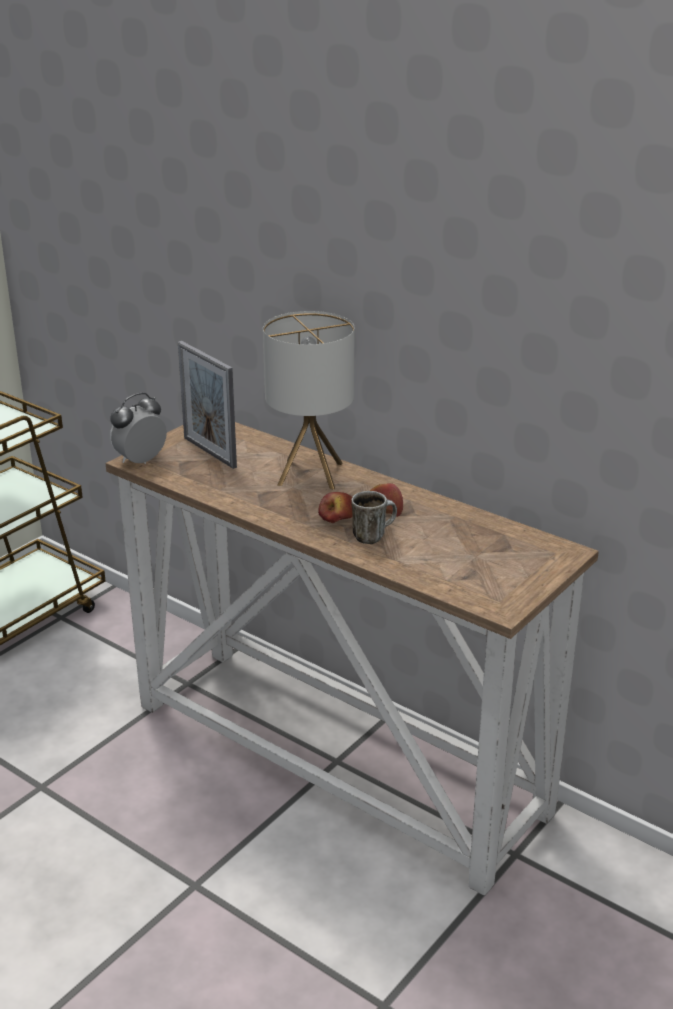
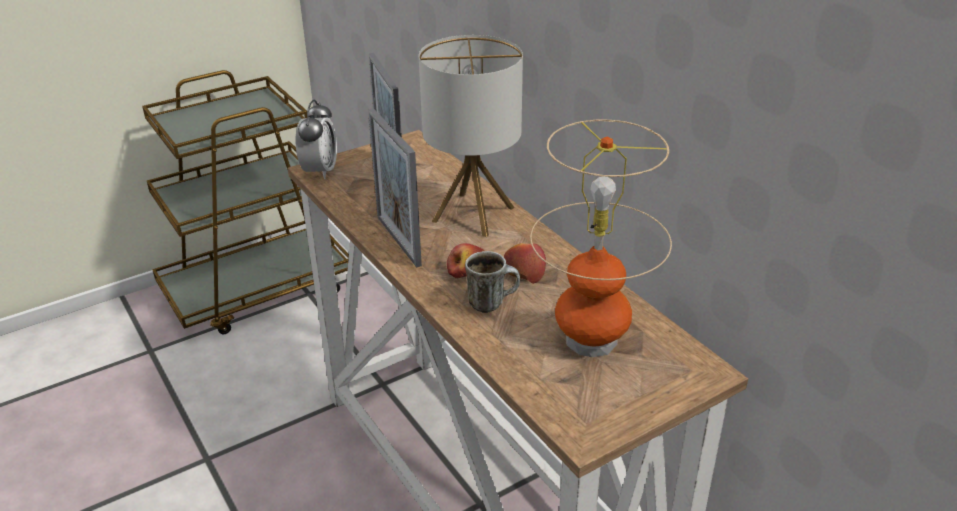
camera: 20 degrees right, 5 degrees up
(140, 461) = (320, 171): alarm clock -> alarm clock turned 120 degrees clockwise
(259, 504) = (398, 241): none -> picture frame
(469, 548) = (590, 340): none -> table lamp

